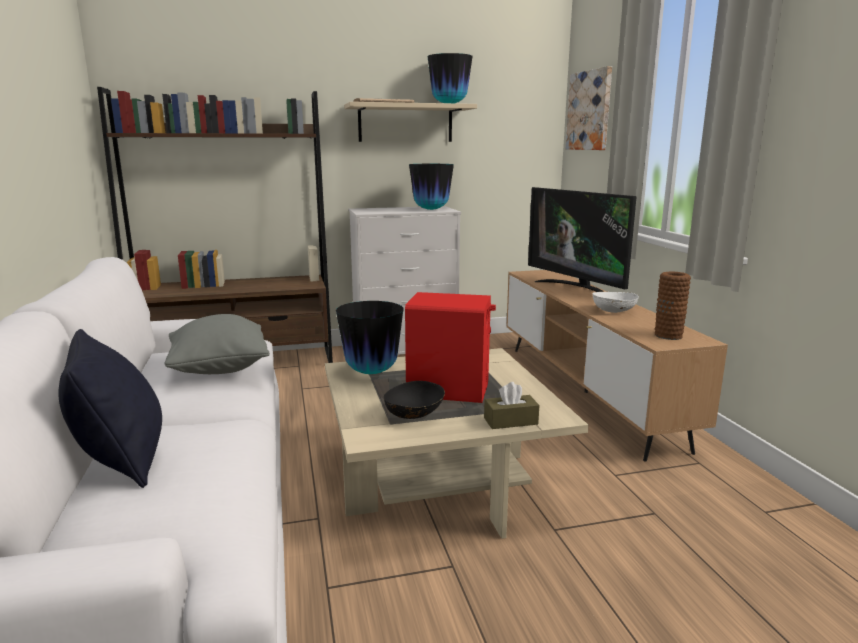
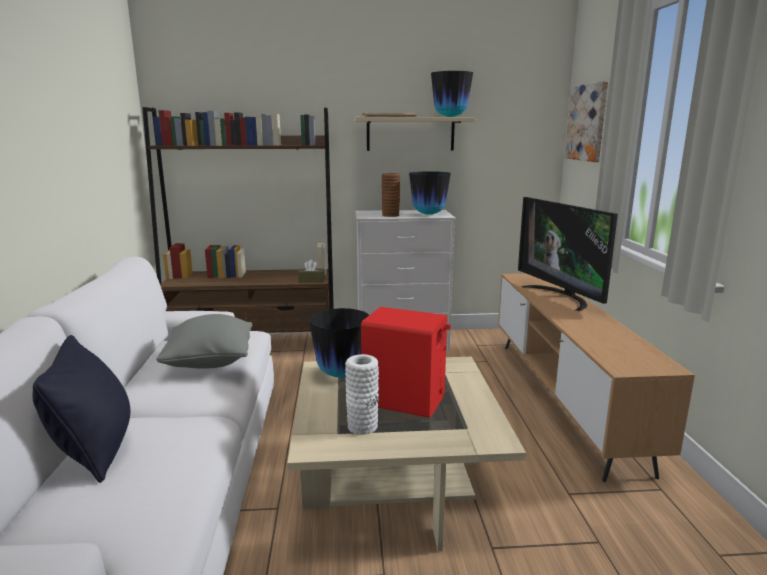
camera: 10 degrees right, 0 degrees up
(414, 415) = (362, 426): black bowl -> white vase
(510, 421) = (450, 441): brown tissue box -> brown tissue box (311, 280)
(613, 311) = (588, 326): white bowl -> none
(668, 335) = (634, 359): brown vase -> brown vase (390, 215)

